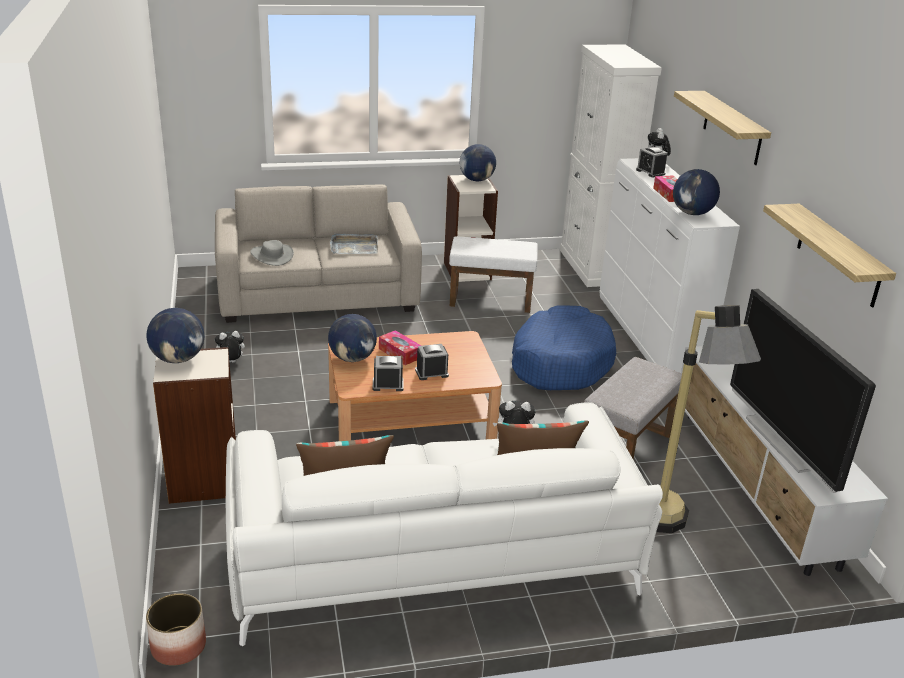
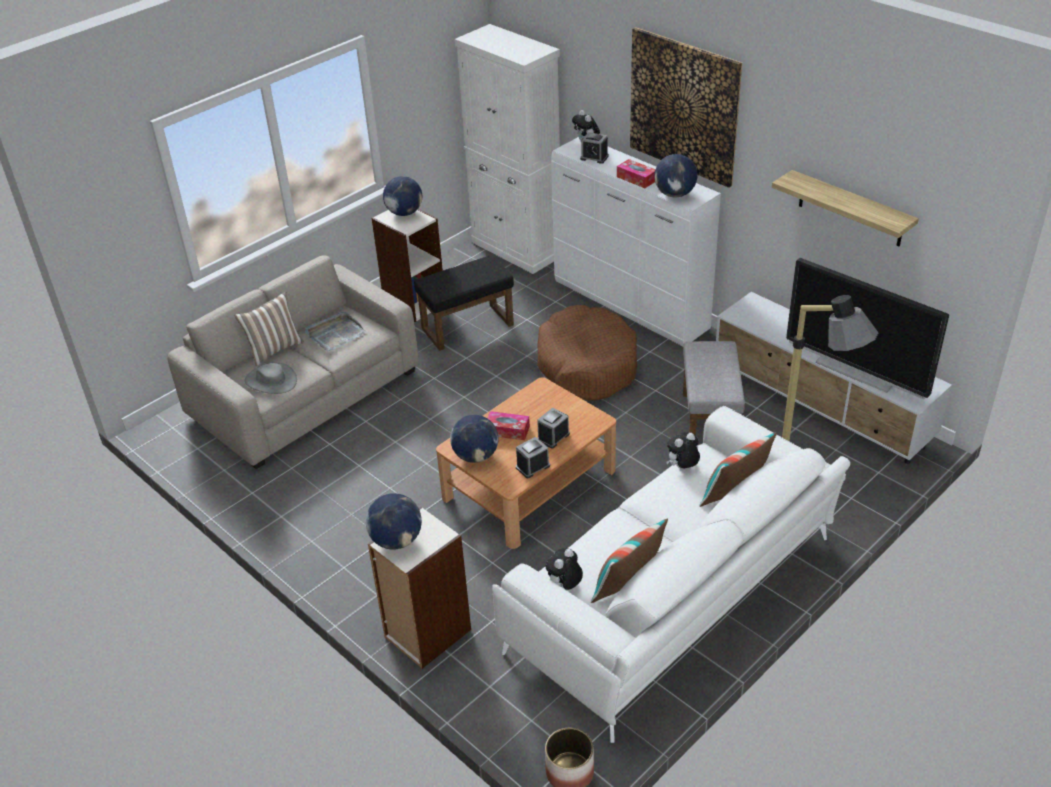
camera: 30 degrees left, 10 degrees up
(230, 363) = (312, 509): plush toy -> plush toy (564, 587)
(301, 240) = (274, 349): none -> pillow
(491, 299) = (468, 326): white ottoman -> black ottoman
(560, 362) = (587, 365): blue dog bed -> brown dog bed
(732, 128) = (684, 106): shelf -> picture

